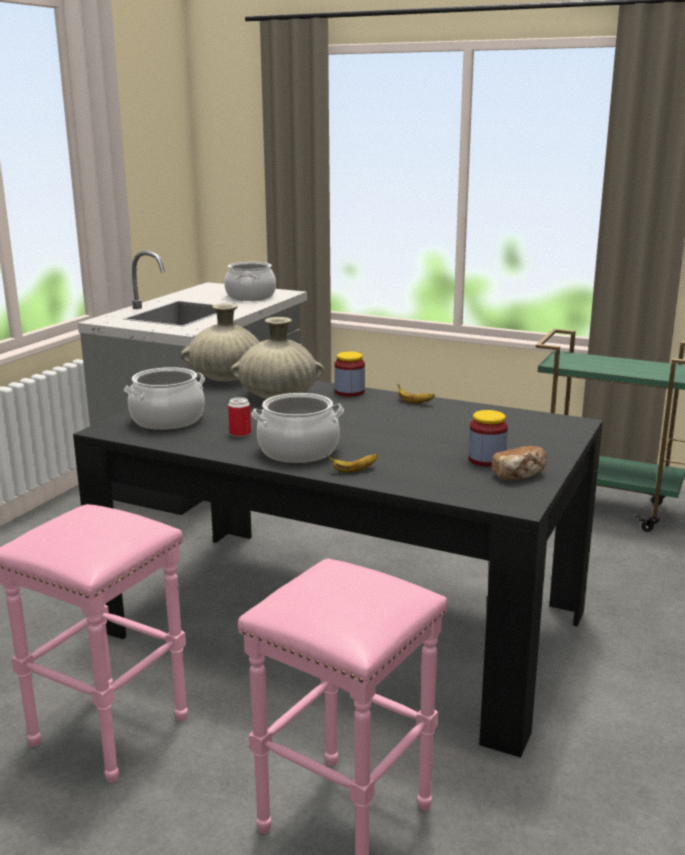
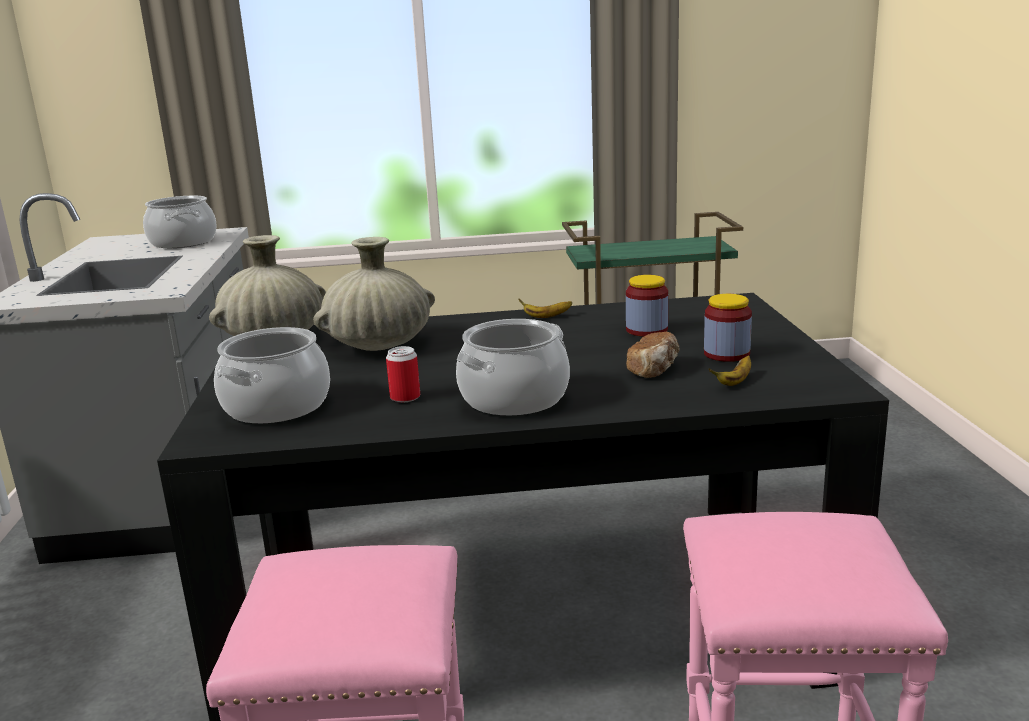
camera: 30 degrees left, 0 degrees up
(349, 392) = (455, 322): jar -> jar (646, 330)
(353, 470) = (616, 402): banana -> banana (735, 382)
(519, 475) = (785, 360): bread -> bread (655, 369)

